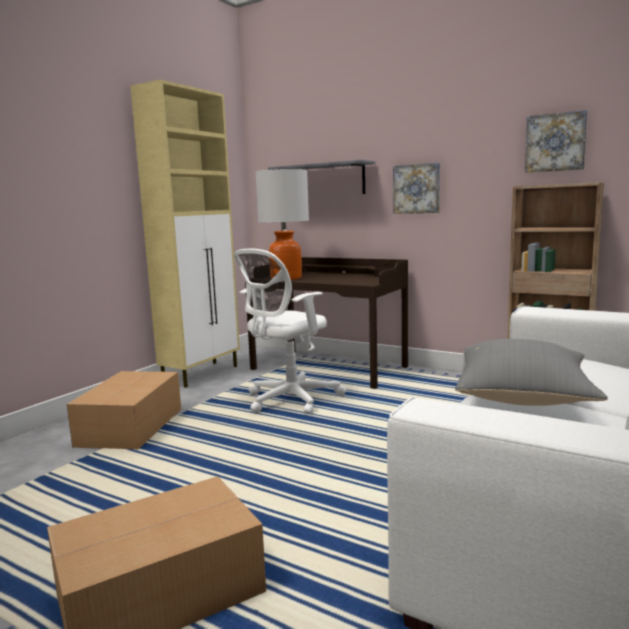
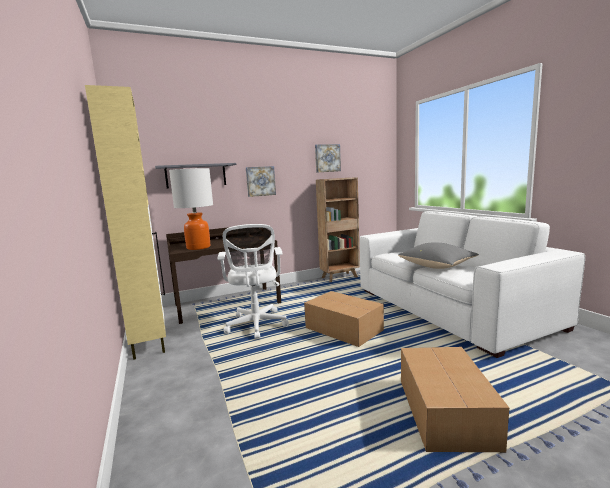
camera: 55 degrees left, 0 degrees up
(132, 426) = (203, 387): cardboard box -> cardboard box (343, 328)

